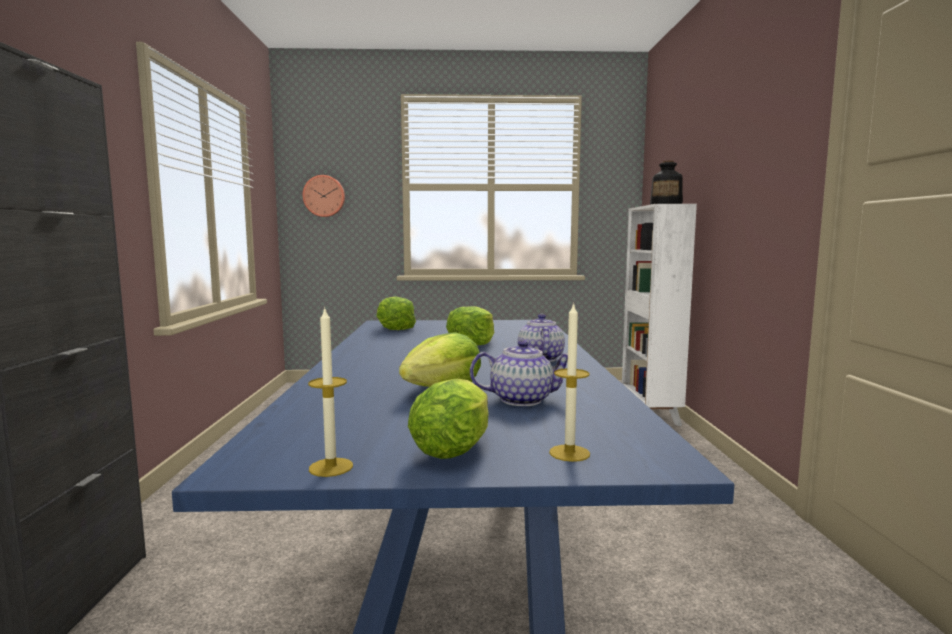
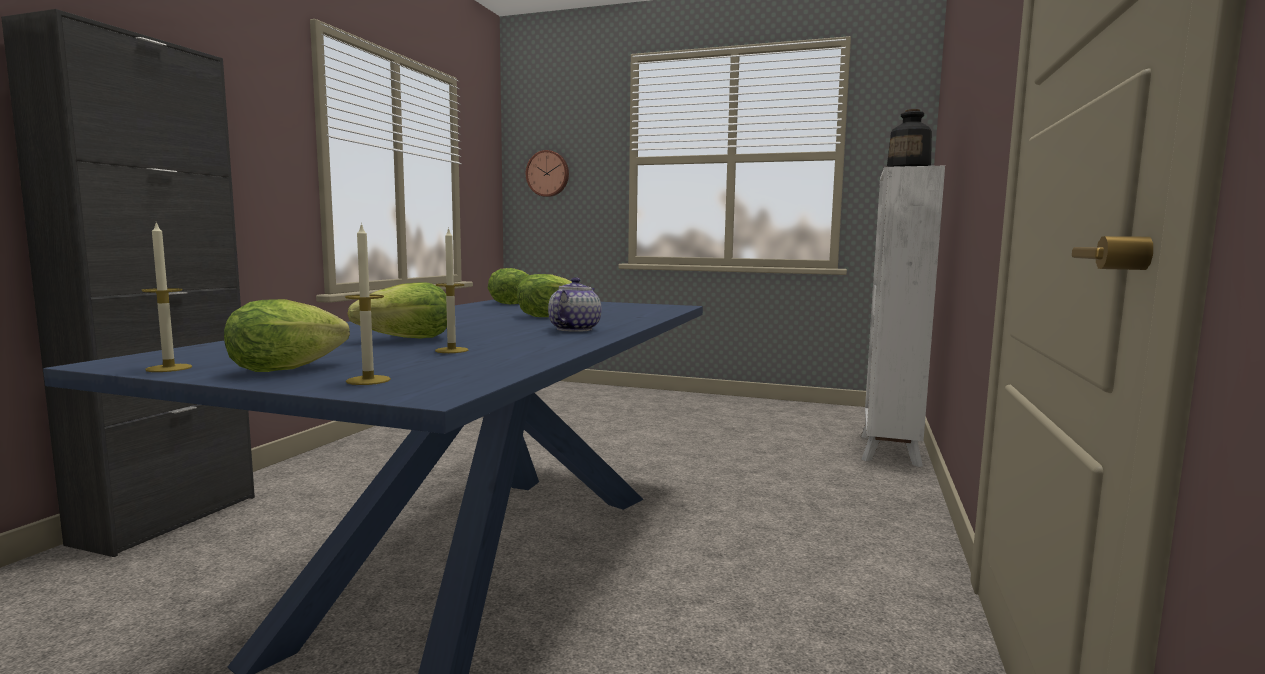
camera: 20 degrees right, 0 degrees up
(522, 399) = (451, 350): teapot -> candle

